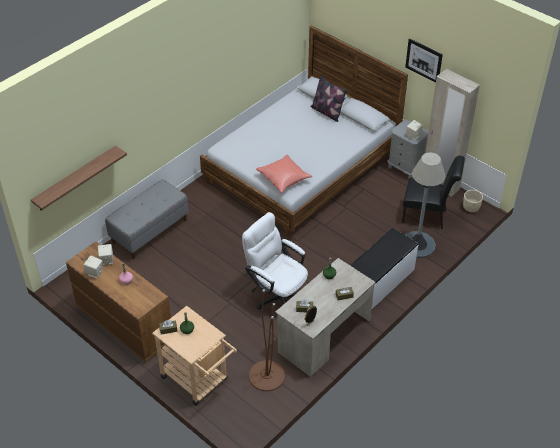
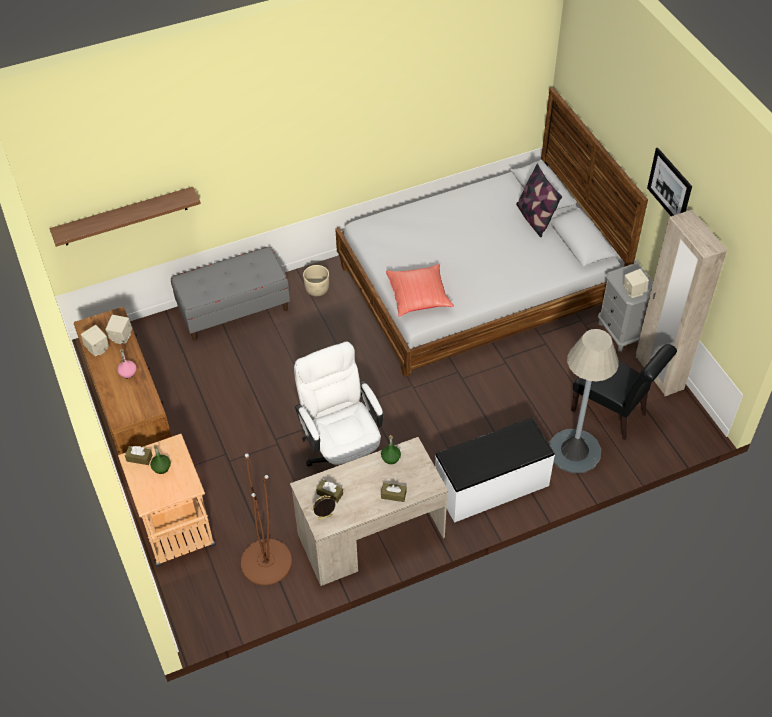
camera: 25 degrees right, 5 degrees up
(471, 207) = (685, 422): beige planter -> beige planter (317, 289)

